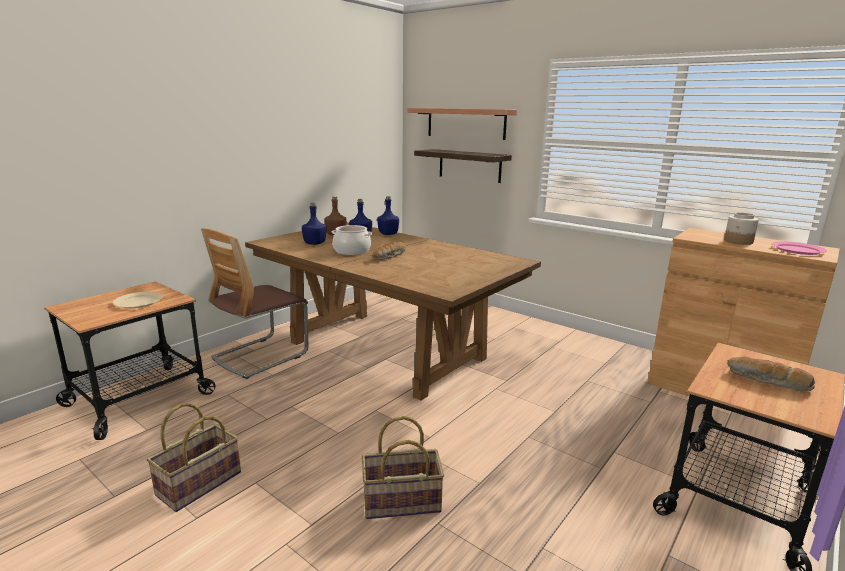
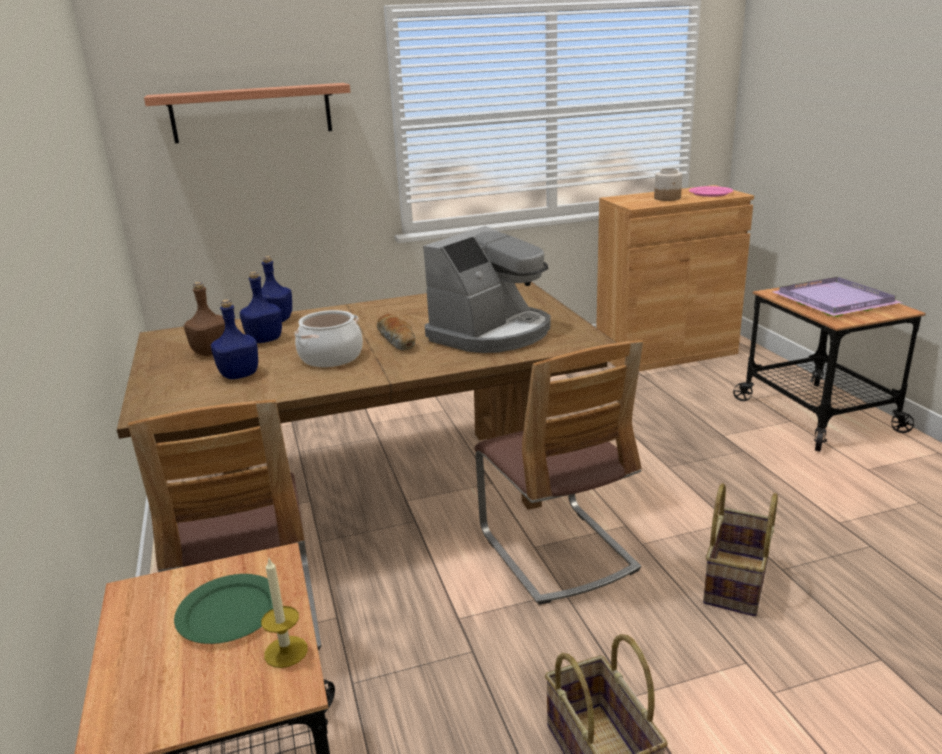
camera: 55 degrees left, 5 degrees up
(112, 316) = (286, 651): none -> candle
(138, 302) = (228, 612): beige plate -> green plate
(378, 419) = (557, 550): none -> chair
(427, 270) = (491, 333): none -> coffee machine
(469, 165) = (273, 181): shelf -> none
(767, 381) = (834, 301): bread -> purple tray

